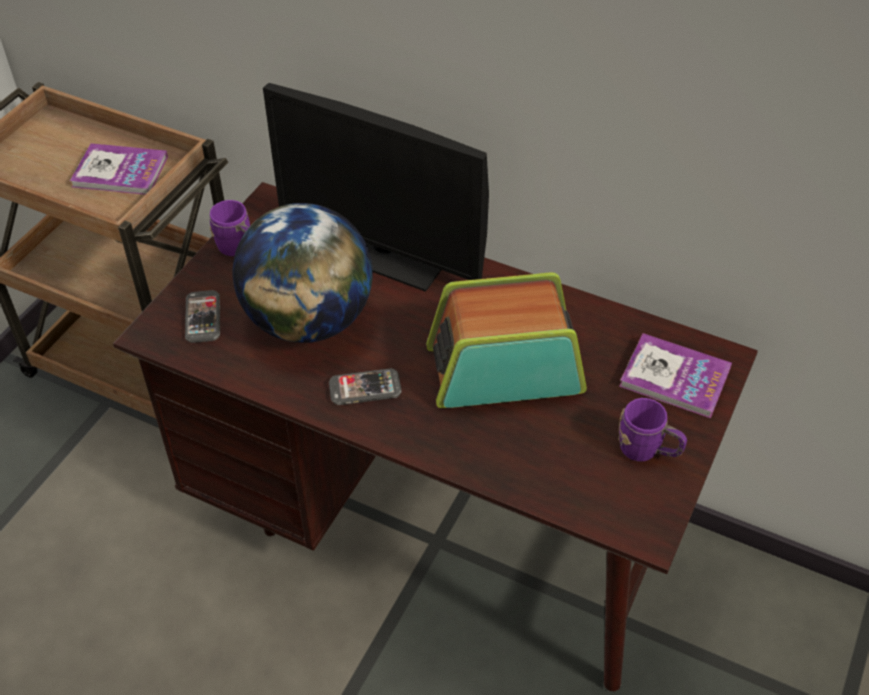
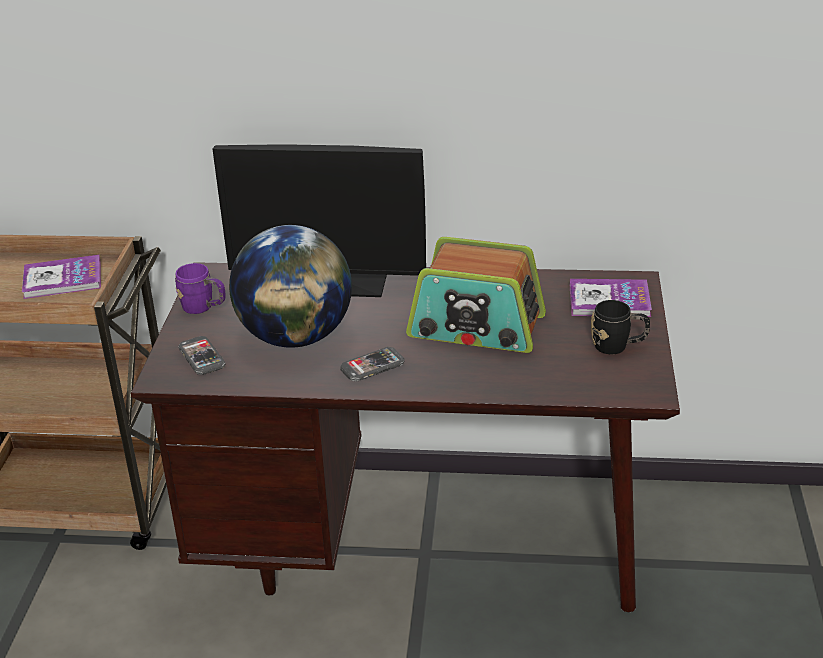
camera: 20 degrees left, 15 degrees down
(504, 369) = (476, 327): radio -> radio turned 135 degrees counterclockwise
(647, 451) = (618, 346): purple mug -> black mug

